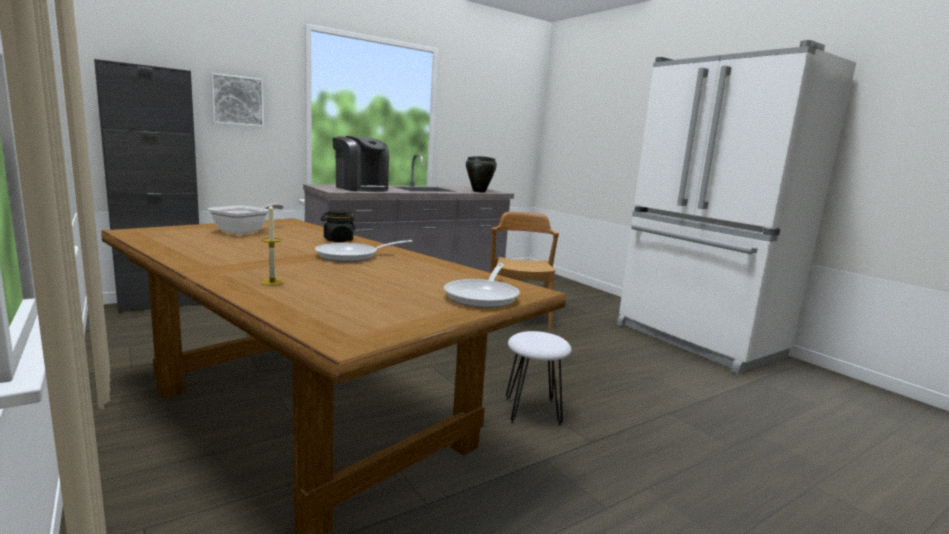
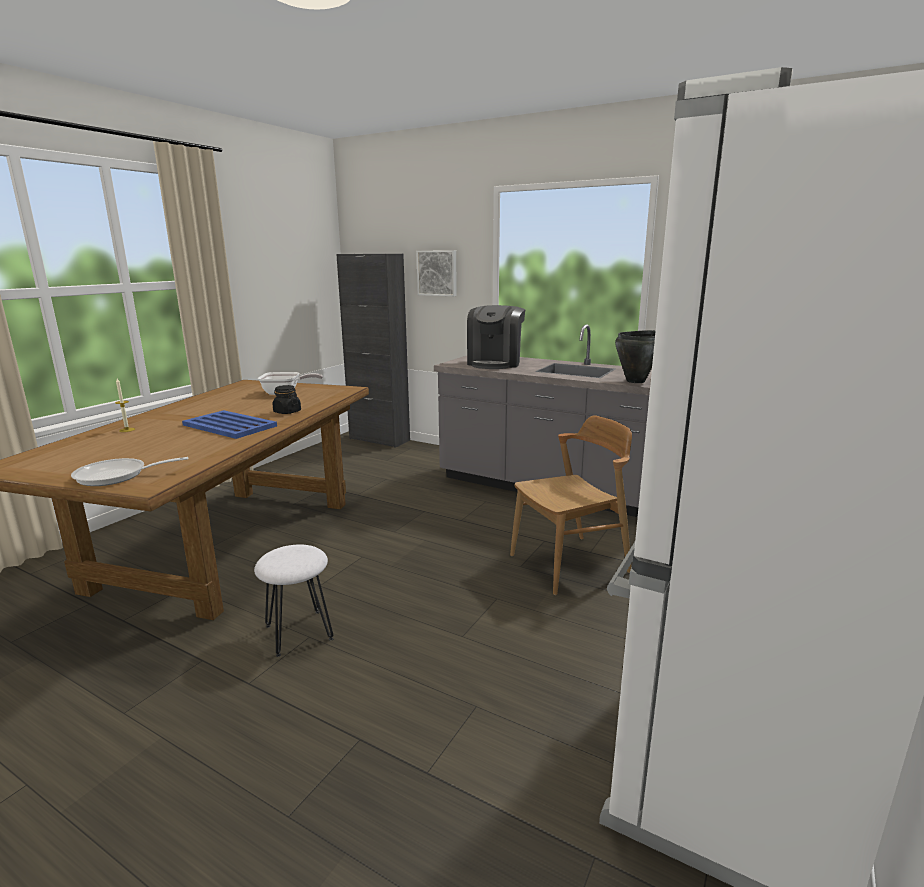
camera: 65 degrees right, 5 degrees up
(353, 256) = (230, 426): frying pan -> blue tray

